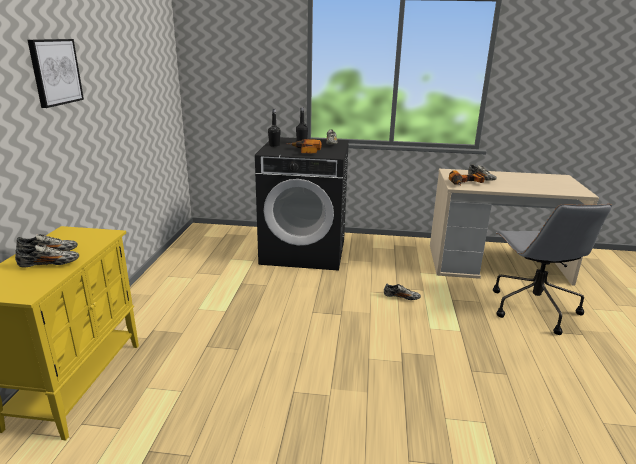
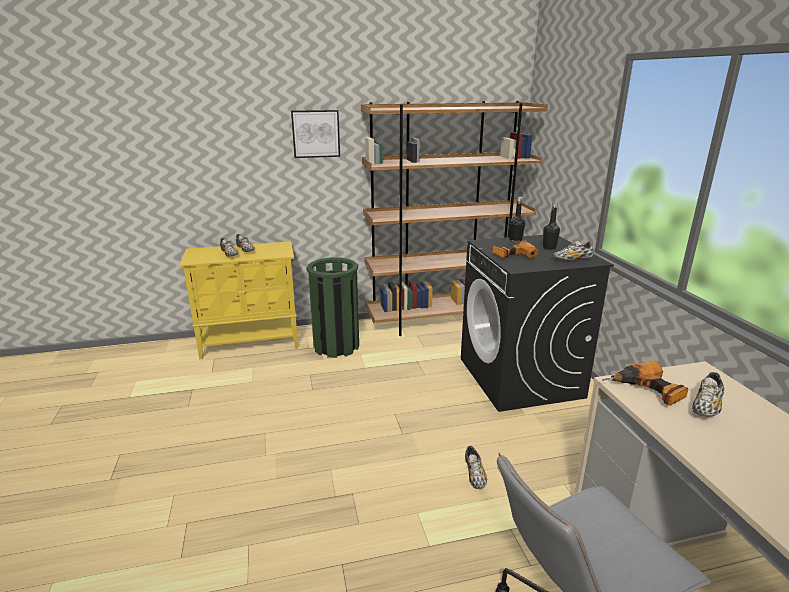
camera: 70 degrees right, 0 degrees up
(165, 319) = (336, 346): none -> green trash can
(186, 254) = (445, 320): none -> brown bookcase

